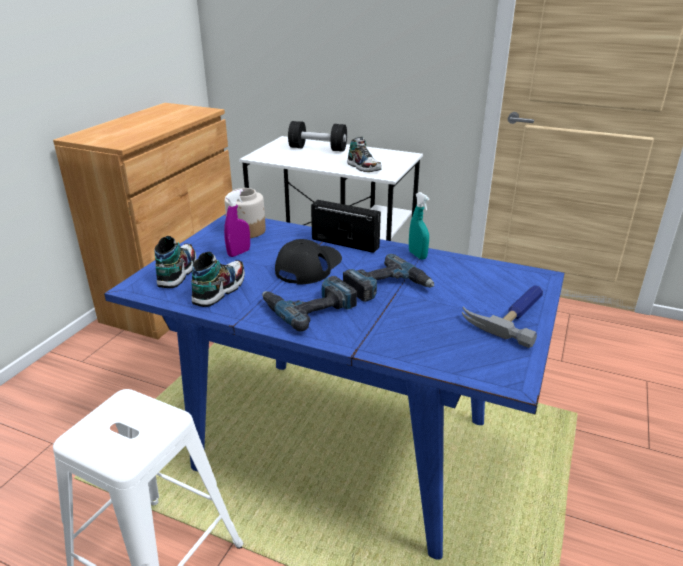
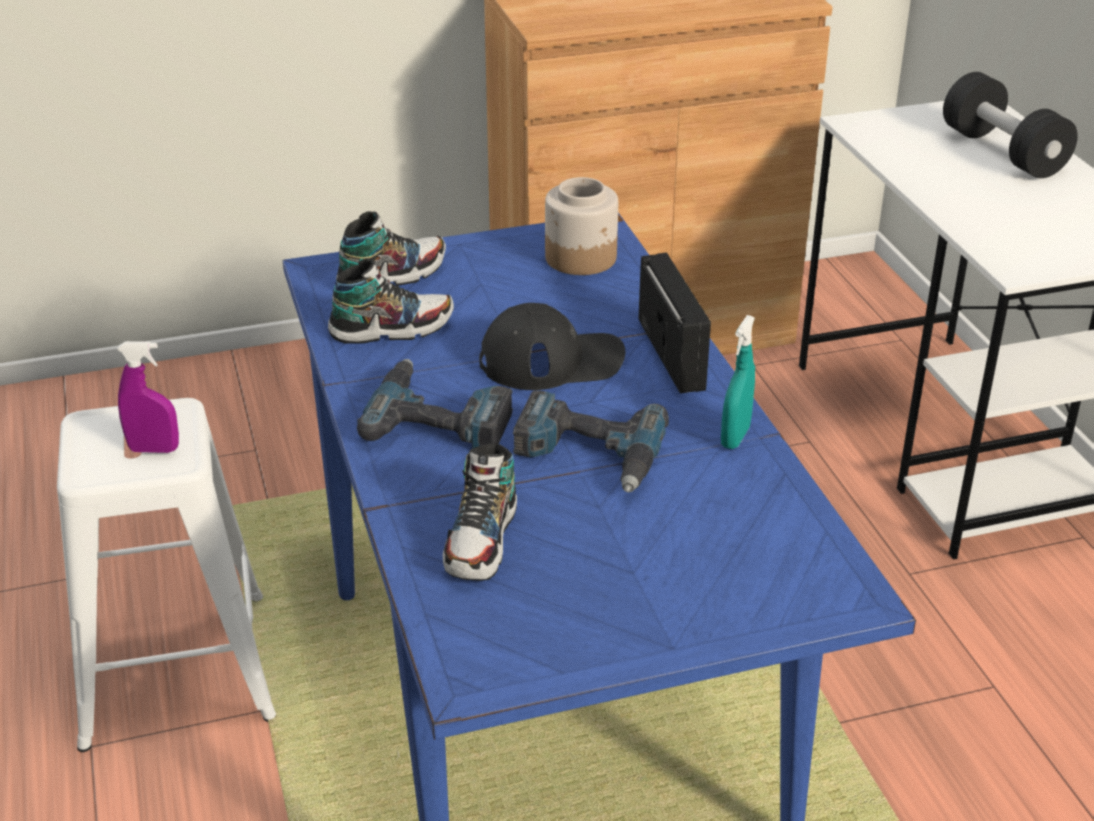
camera: 50 degrees right, 5 degrees up
(239, 253) = (507, 288): purple spray bottle -> purple spray bottle (154, 449)
(364, 167) = (1008, 231): shoe -> shoe (482, 541)
(512, 315) = (666, 611): hammer -> none

